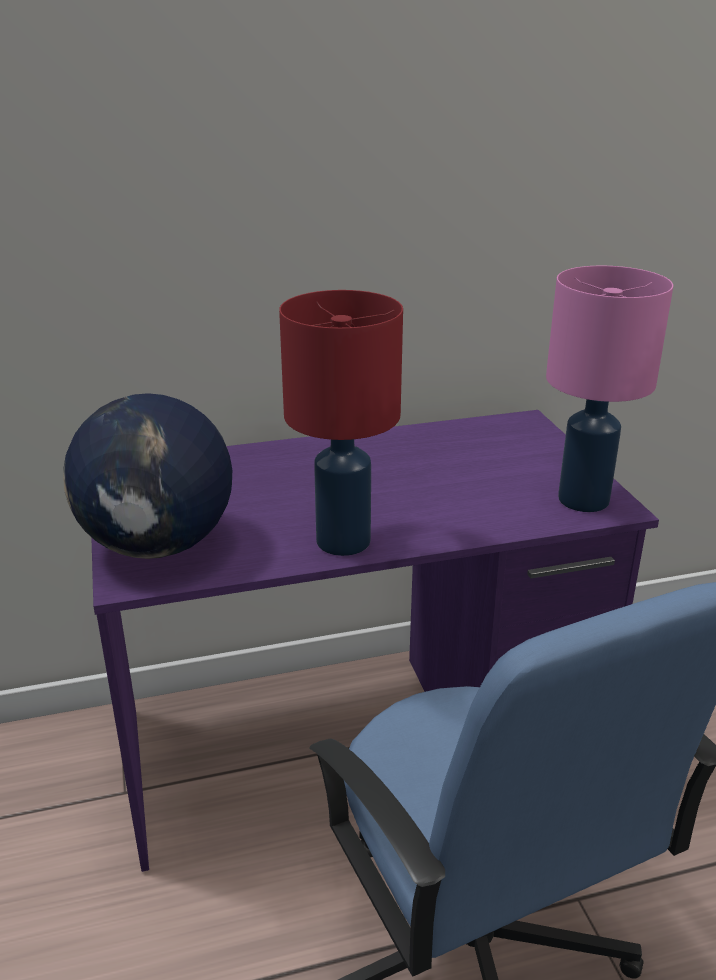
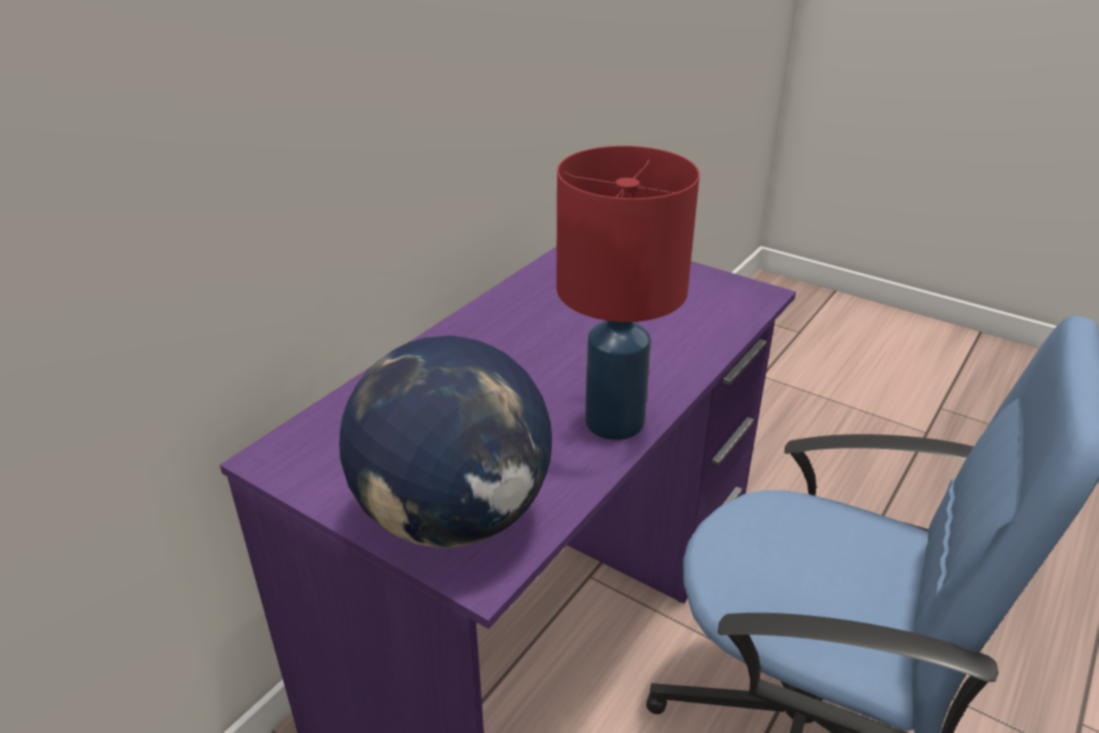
camera: 40 degrees left, 5 degrees up
(583, 500) = (730, 298): pink table lamp -> none

